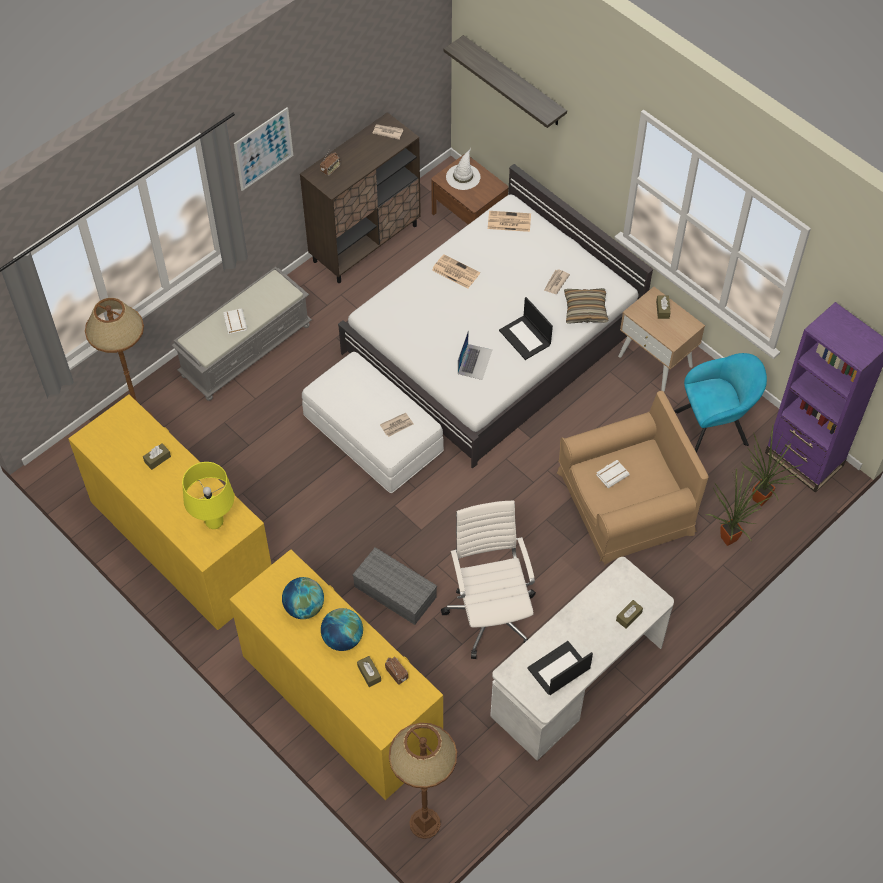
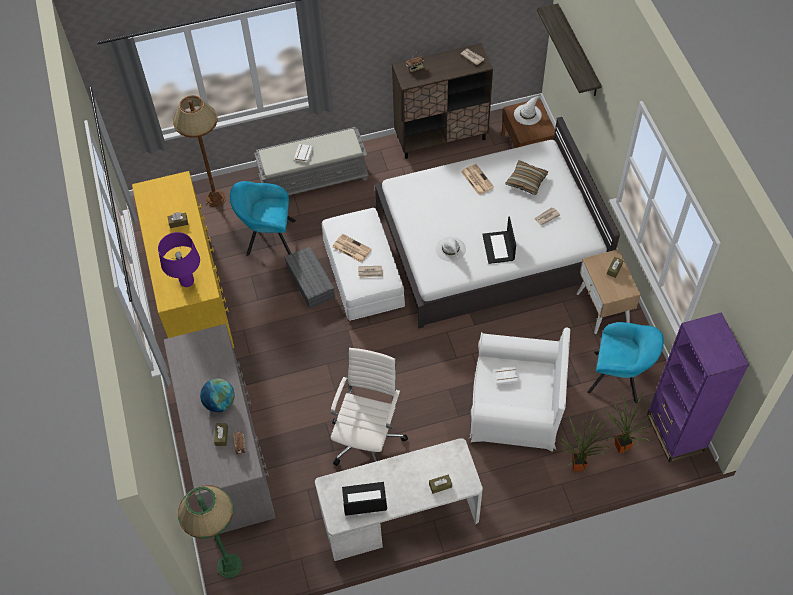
camera: 30 degrees right, 0 degrees up
(214, 523) = (187, 282): yellow table lamp -> purple table lamp
(233, 440) = (267, 237): none -> turquoise armchair
(263, 149) = (360, 32): picture -> none
(304, 607) = (208, 368): globe -> none
(341, 700) = (227, 450): yellow dresser -> grey dresser
(393, 592) = (309, 391): grey storage box -> grey storage box (309, 282)
(424, 823) = (229, 565): brown floor lamp -> green floor lamp
(475, 361) = (451, 249): laptop -> white hat
(508, 222) = (538, 159): newspaper -> newspaper (351, 248)
(585, 310) = (556, 246): pillow -> pillow (526, 181)
(625, 502) = (515, 403): brown armchair -> white armchair

